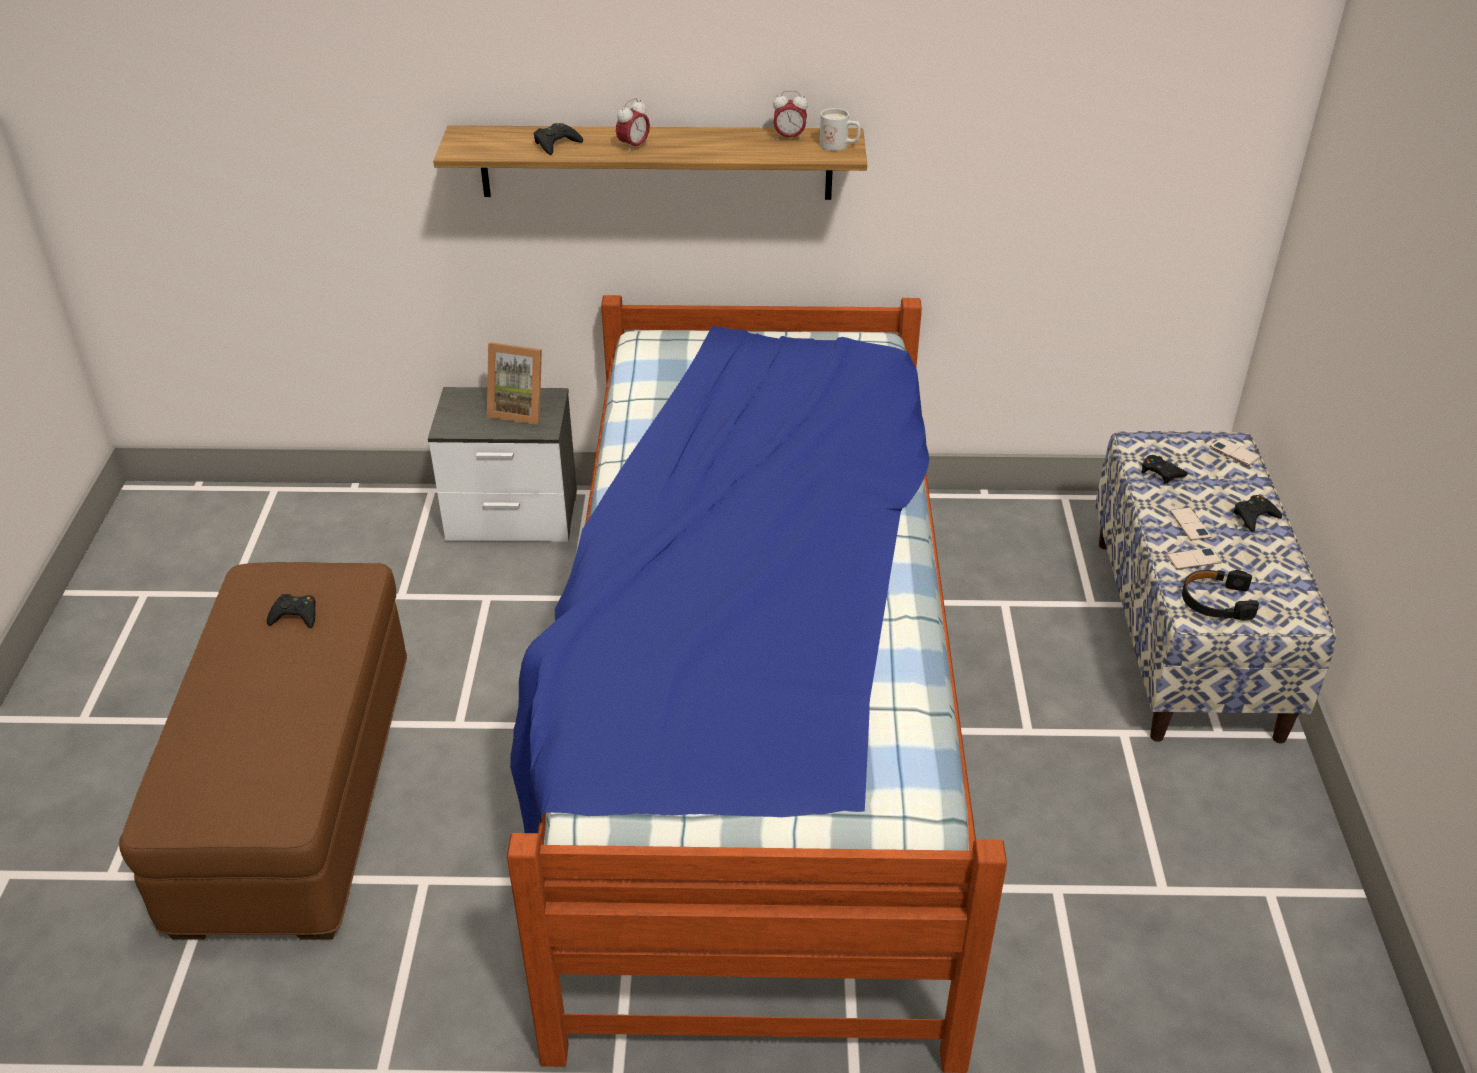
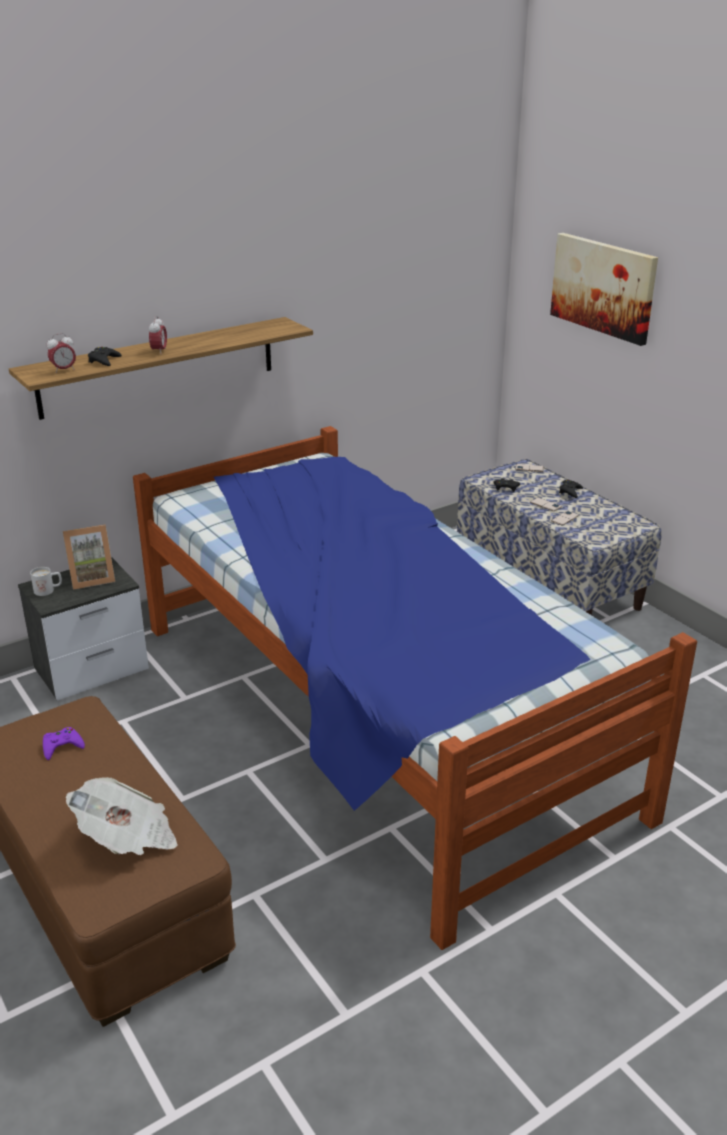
camera: 35 degrees left, 10 degrees down
(248, 758) = (127, 838): none -> newspaper
(295, 615) = (62, 746): black game controller -> purple game controller
(789, 138) = (249, 328): alarm clock -> alarm clock (64, 370)
(839, 146) = (285, 326): white mug -> white mug (48, 590)
(1216, 601) = (596, 532): black headphones -> none
(1386, 209) = (603, 287): none -> picture

